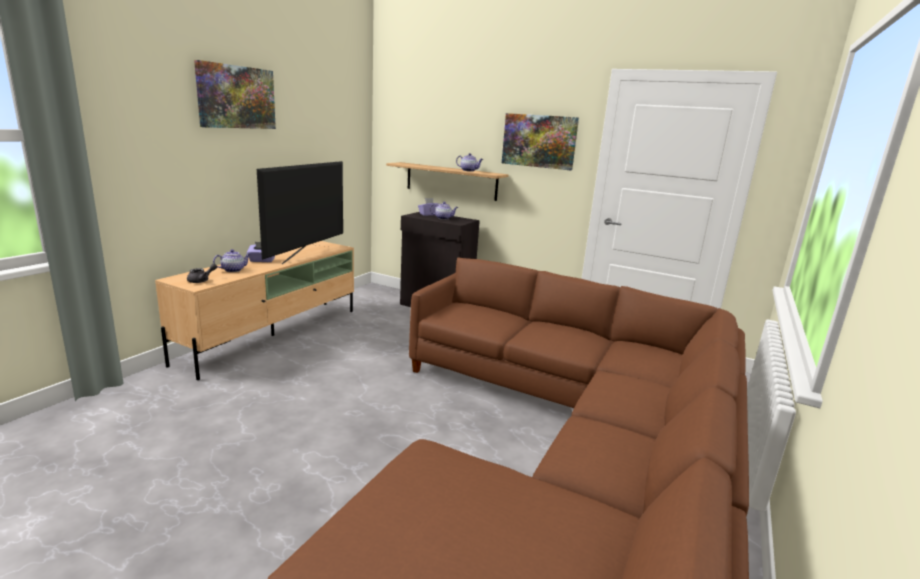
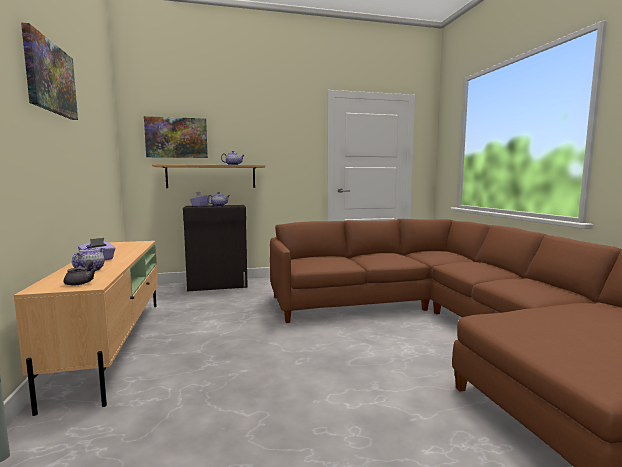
camera: 40 degrees left, 10 degrees down
(306, 255) = (129, 250): television -> none
(539, 141) = (284, 139): picture -> picture (176, 137)

